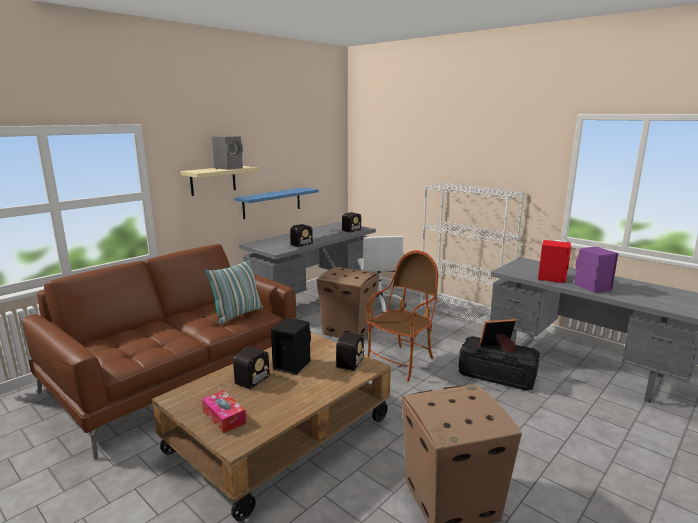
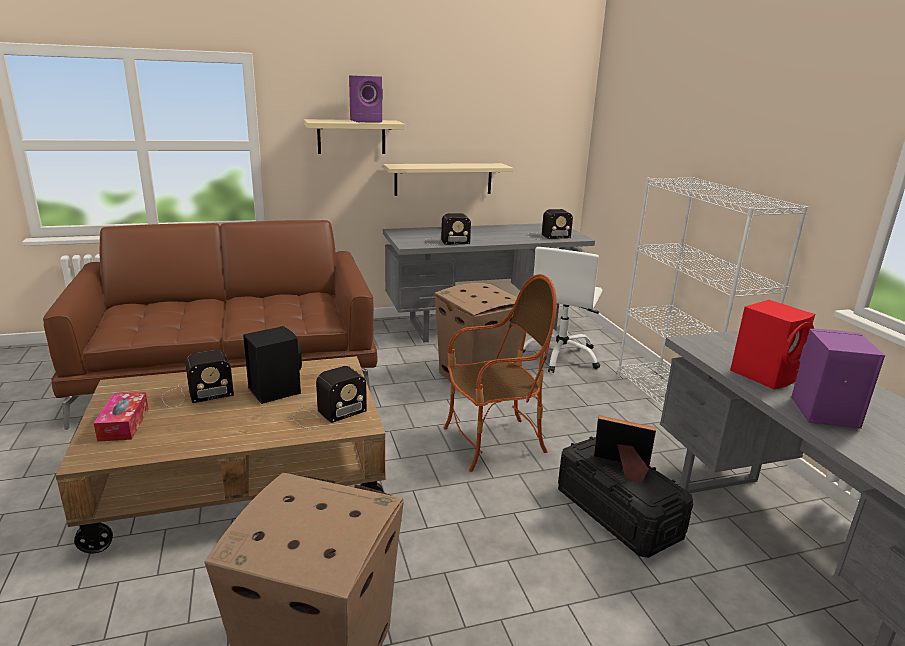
camera: 30 degrees right, 5 degrees up
(229, 168) = (367, 121): grey speaker -> purple speaker
(238, 314) = (297, 313): pillow -> none
(272, 202) = (443, 179): blue shelf -> beige shelf

